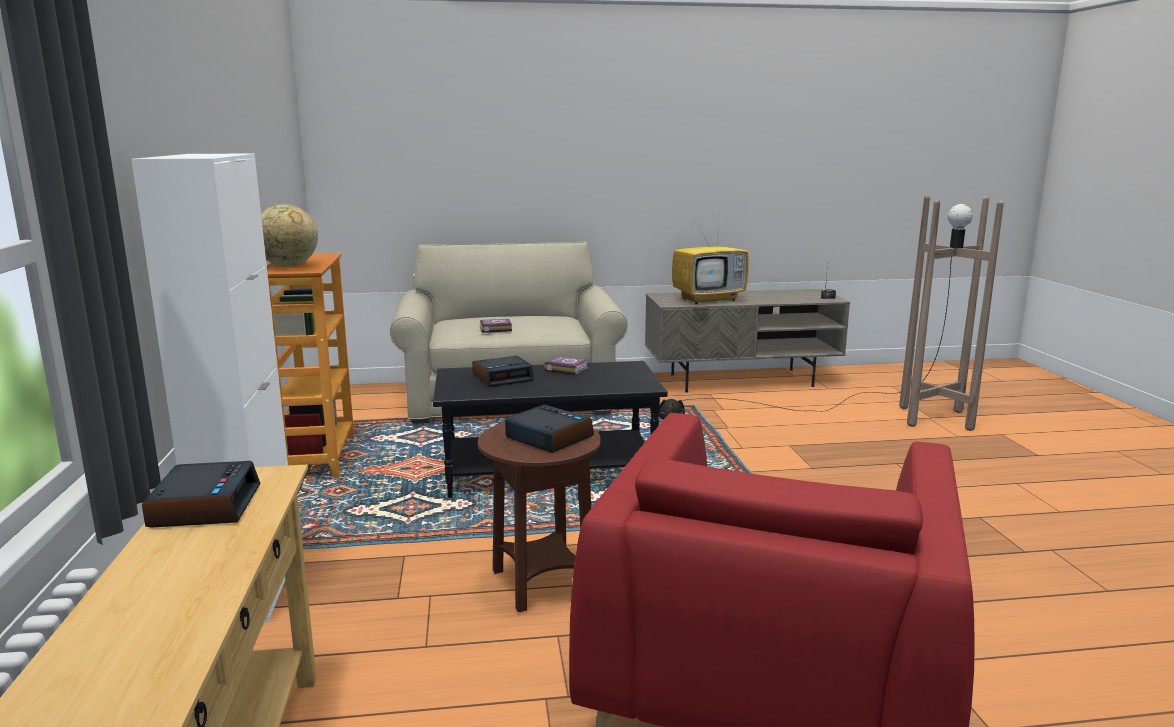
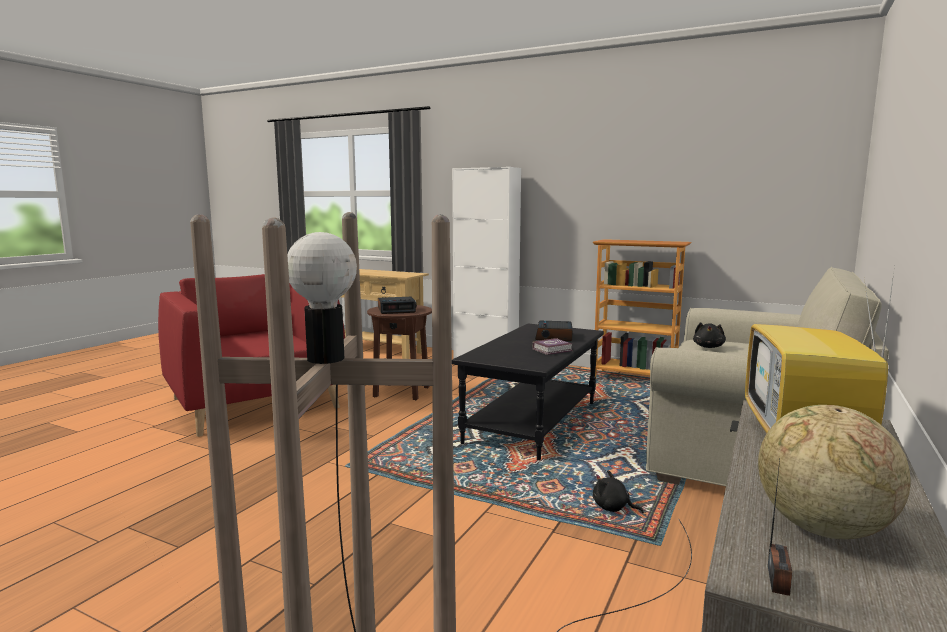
camera: 125 degrees right, 5 degrees down
(205, 506) = (395, 273): alarm clock -> none
(288, 266) = (626, 240): globe -> globe (821, 529)
(494, 329) = (708, 347): book -> black plush toy

